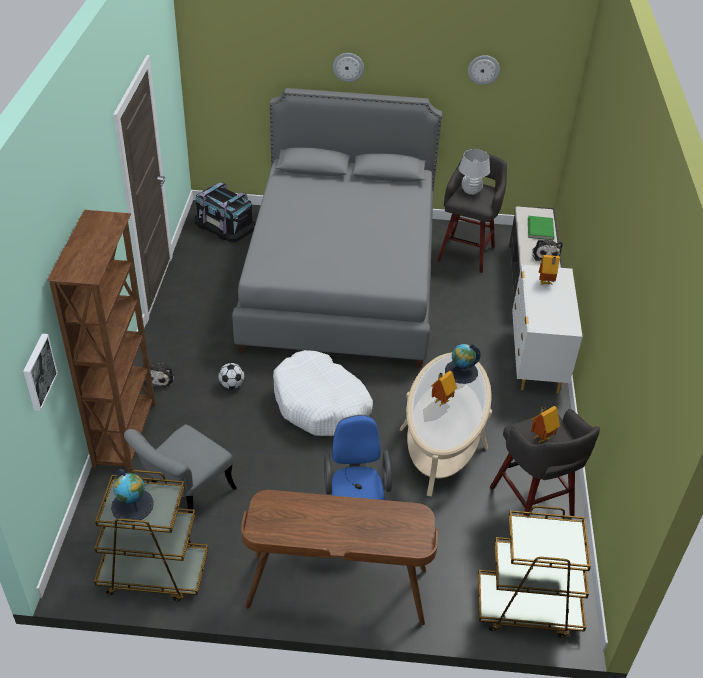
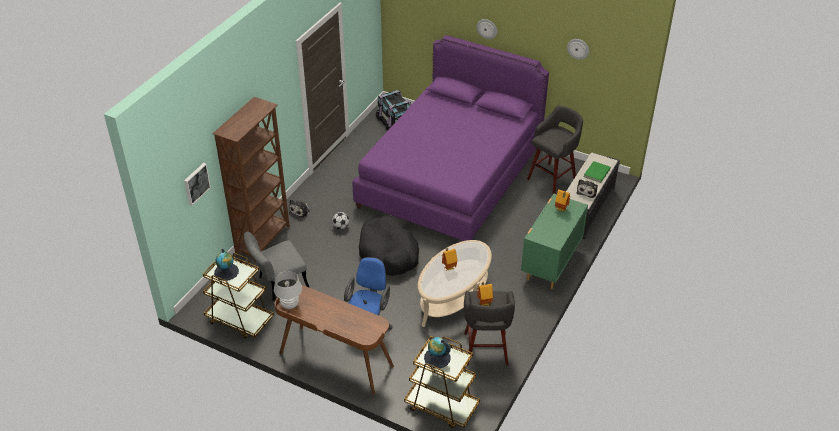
camera: 25 degrees right, 0 degrees up
(321, 404) = (389, 253): white dog bed -> black dog bed
(341, 280) = (450, 177): grey bed -> purple bed
(461, 372) = (474, 254): globe -> globe (437, 358)
(471, 191) = (554, 134): white table lamp -> white table lamp (290, 305)
(535, 361) = (550, 264): white dresser -> green dresser

